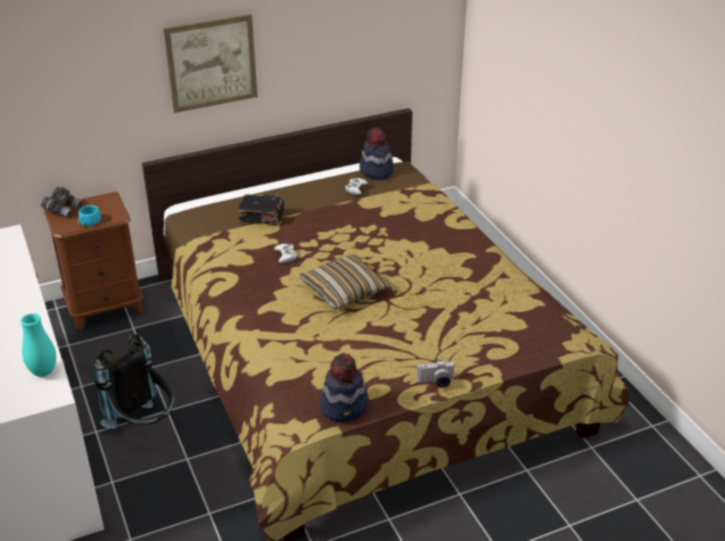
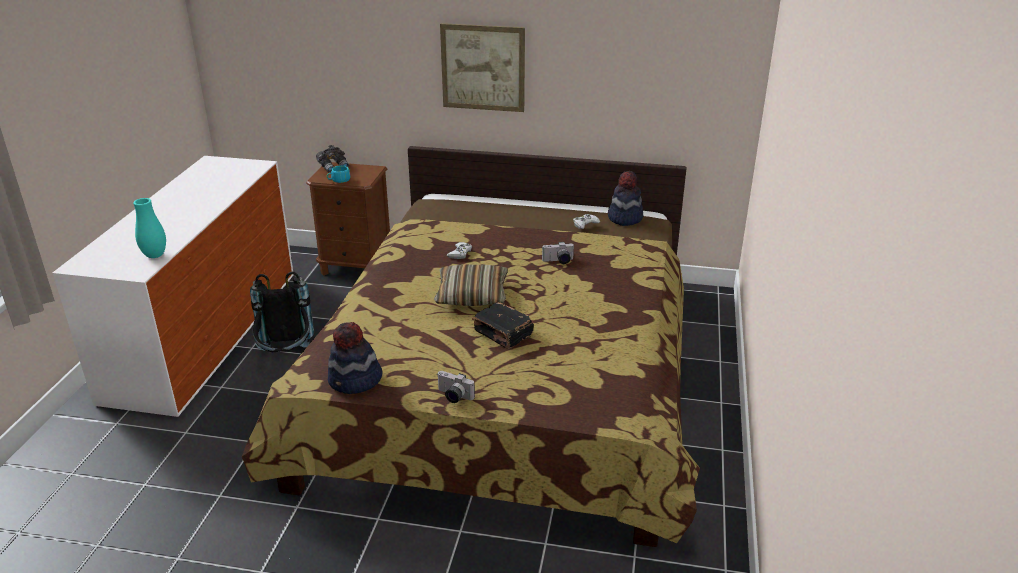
camera: 35 degrees right, 5 degrees down
(262, 217) = (479, 220): black book -> black book (503, 334)
(376, 232) = (558, 261): none -> camera

